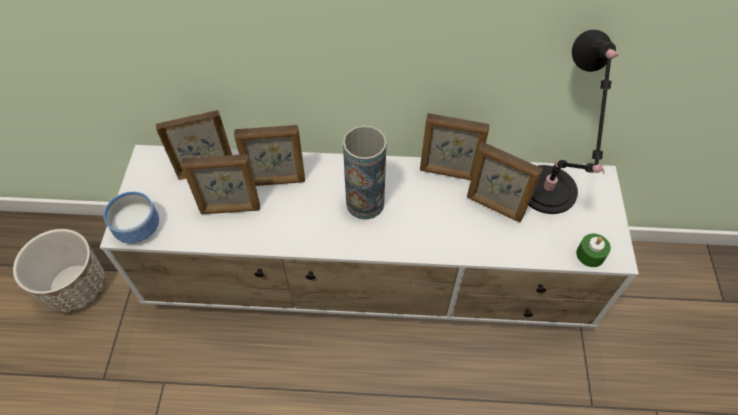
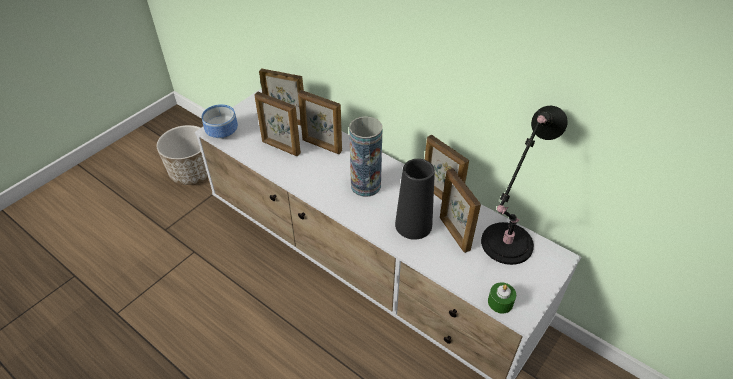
camera: 35 degrees right, 10 degrees down
(449, 221) = (413, 225): none -> black vase

